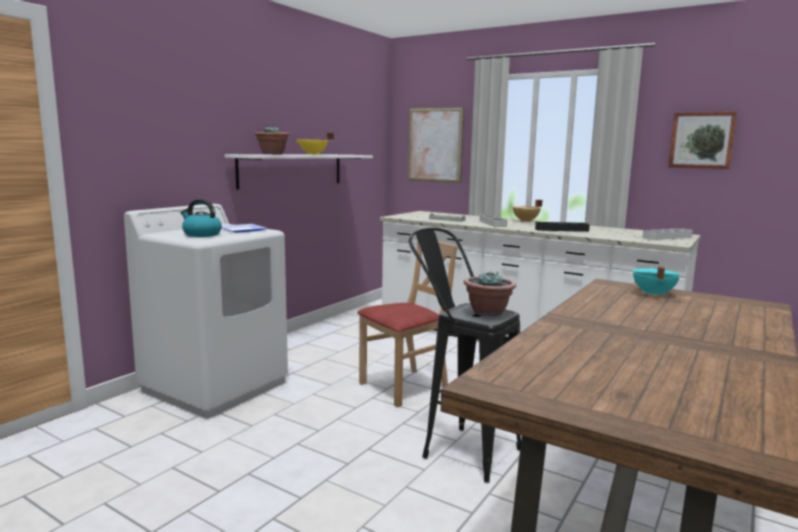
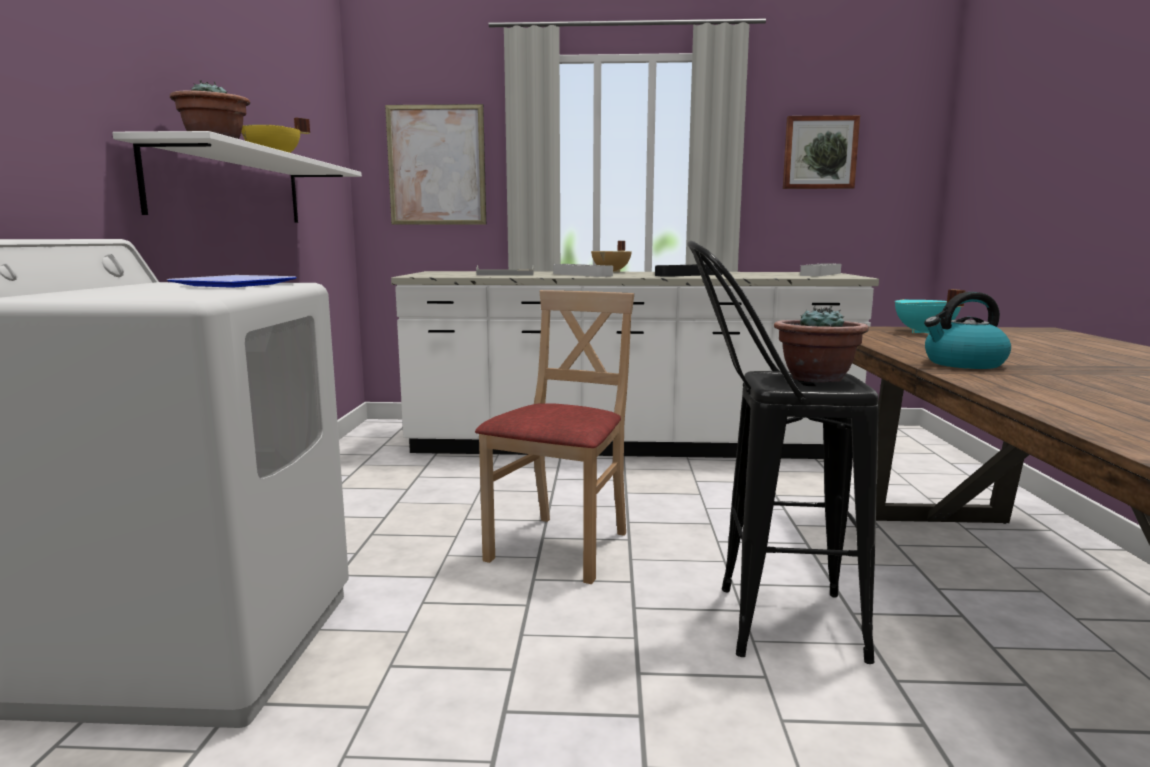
camera: 30 degrees left, 0 degrees up
(201, 234) = (157, 292): kettle -> kettle (963, 364)

